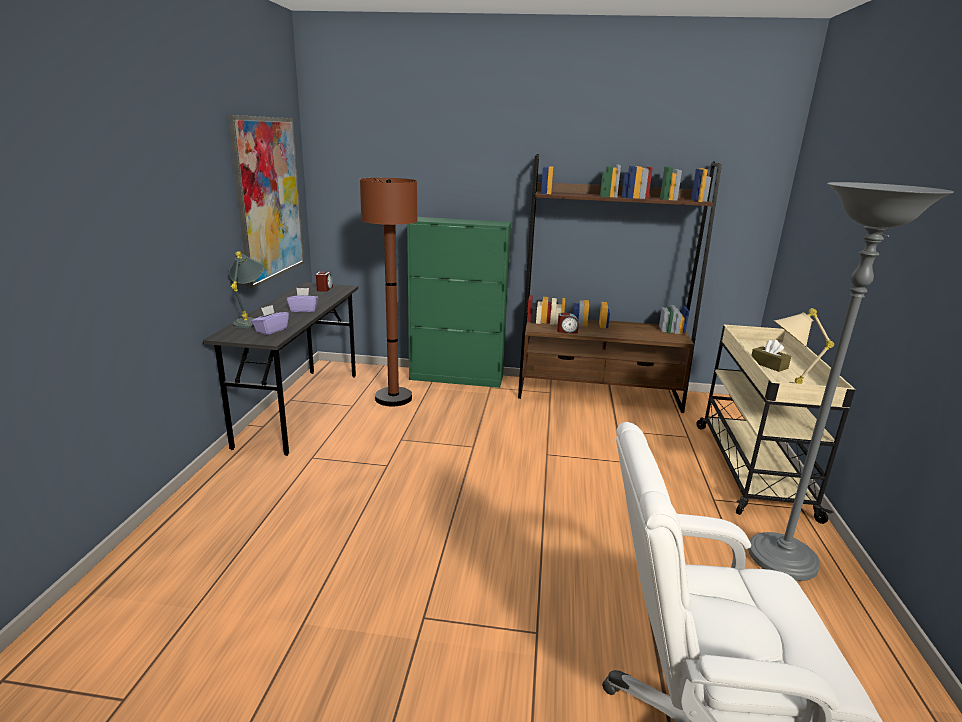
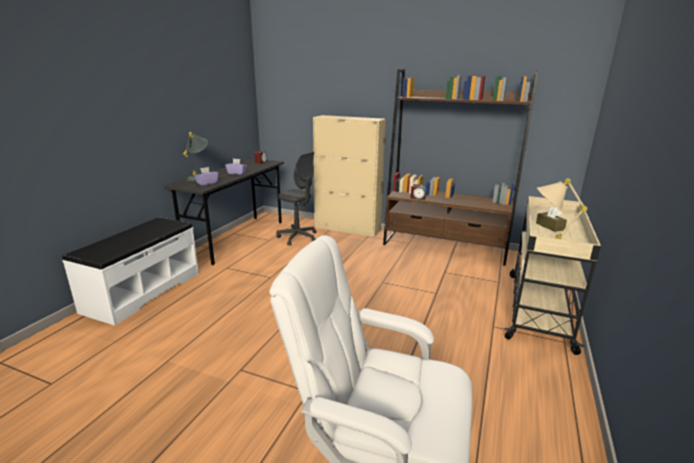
camera: 15 degrees right, 0 degrees up
(195, 514) = (143, 291): none -> white bench
(269, 199) = (223, 101): picture -> none
(393, 398) = (298, 237): brown floor lamp -> grey office chair
(457, 378) = (347, 229): green cabinet -> beige cabinet
(782, 560) = (525, 375): grey floor lamp -> none

